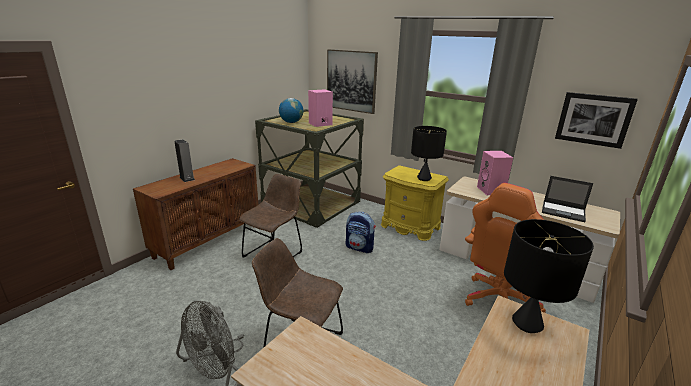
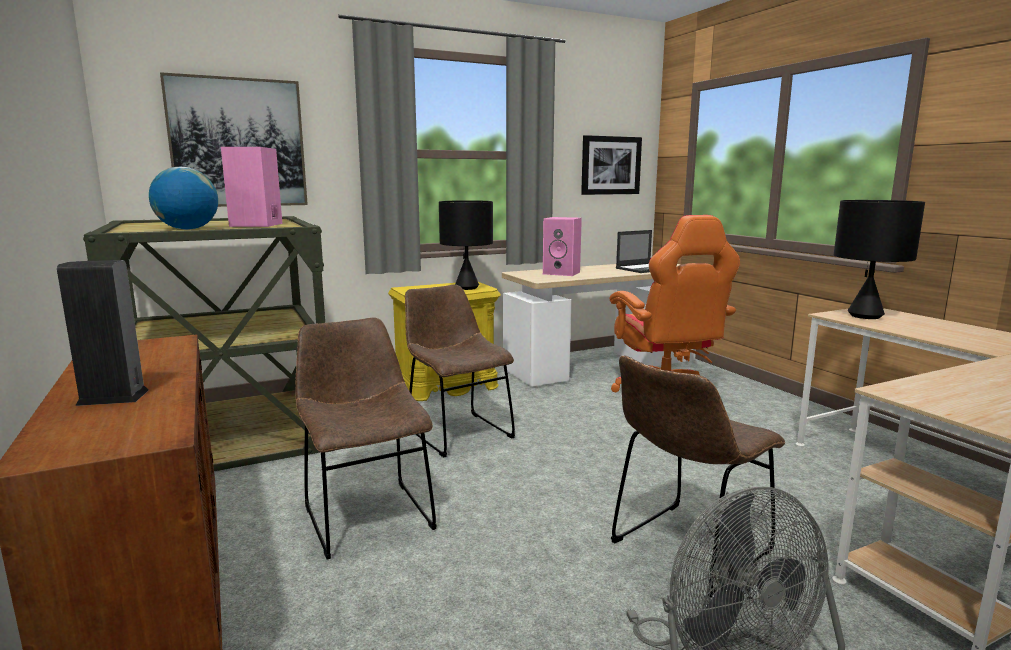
camera: 60 degrees left, 10 degrees down
(360, 247) = (457, 432): backpack -> brown chair

